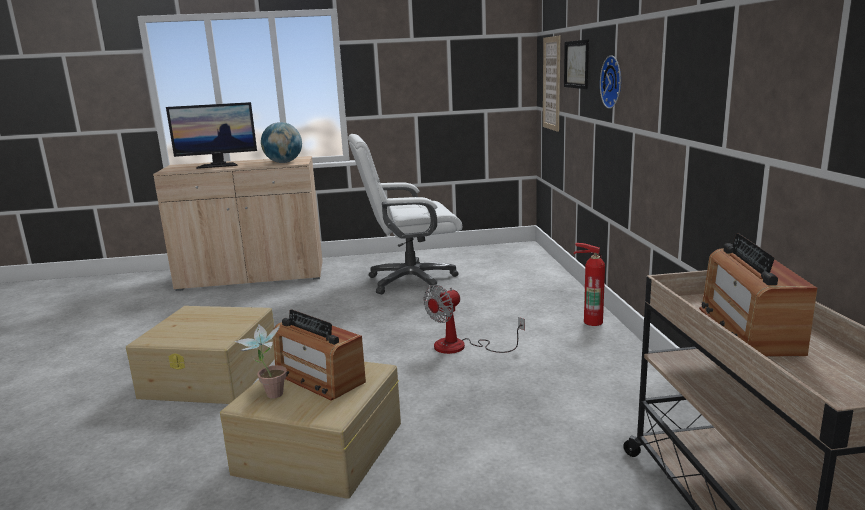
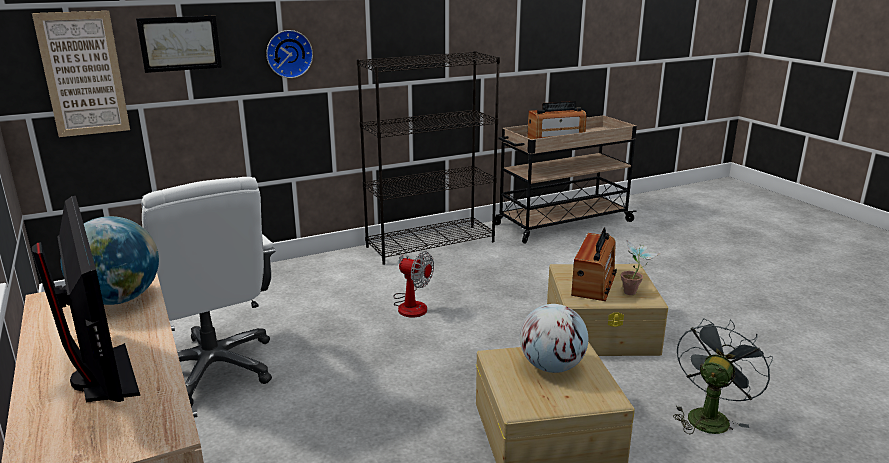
camera: 110 degrees left, 5 degrees up
(116, 464) = (709, 416): none -> grey fan
(212, 327) = (551, 367): none -> globe
(592, 321) = (339, 259): fire extinguisher -> none
(633, 375) = (431, 244): none -> black bookcase

